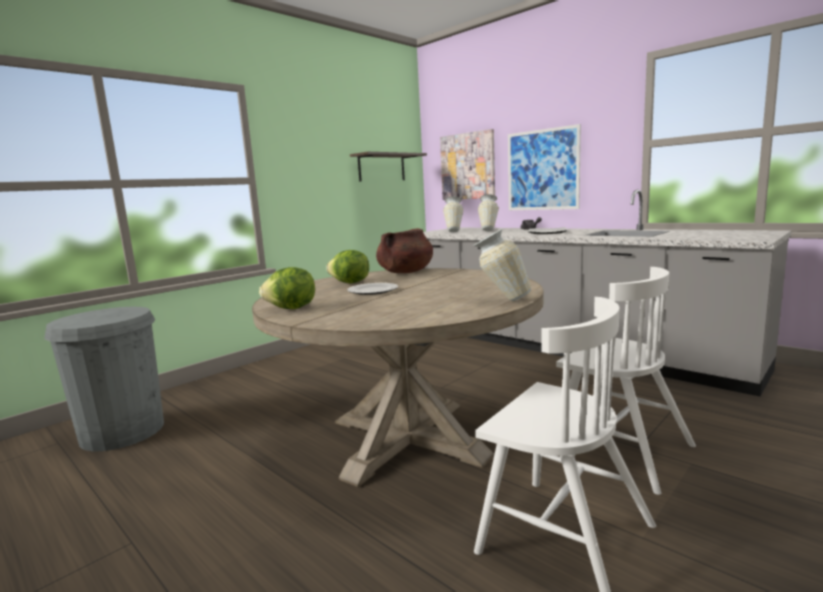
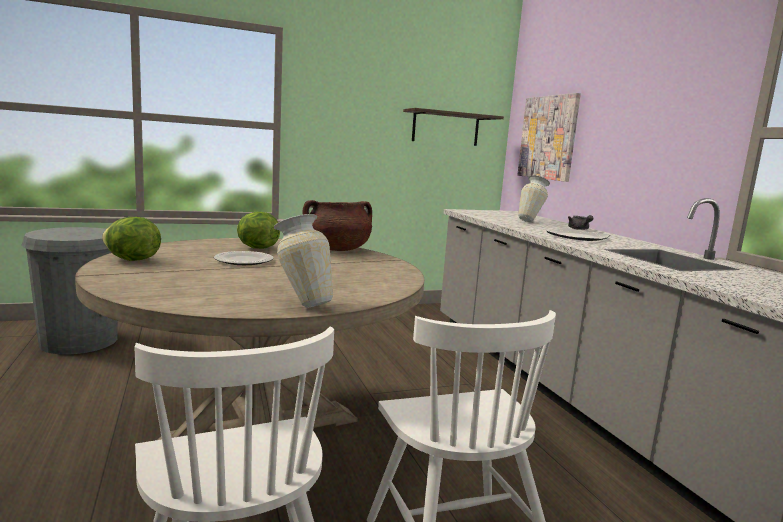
camera: 25 degrees right, 0 degrees up
(454, 231) = (493, 215): vase -> none
(542, 170) = (623, 153): picture -> none

